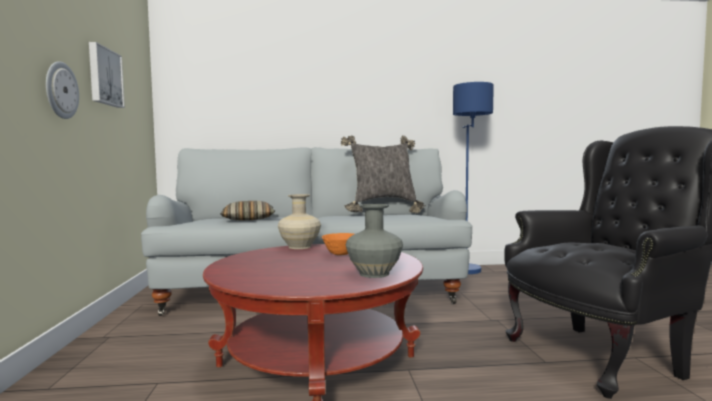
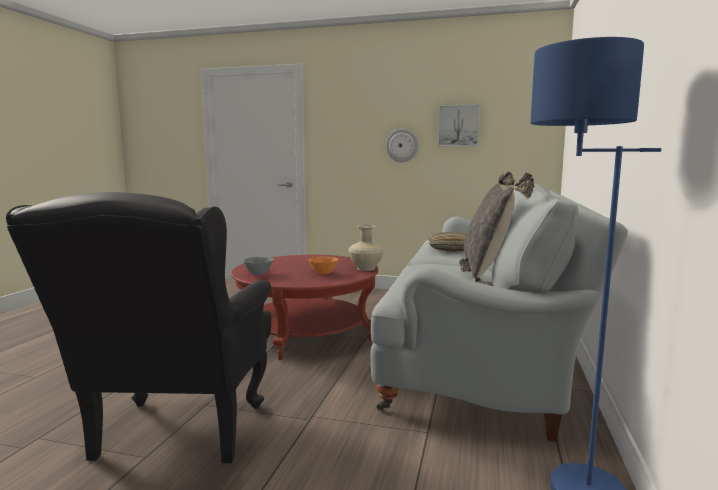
camera: 110 degrees right, 5 degrees up
(374, 273) = (259, 274): grey vase -> grey bowl

